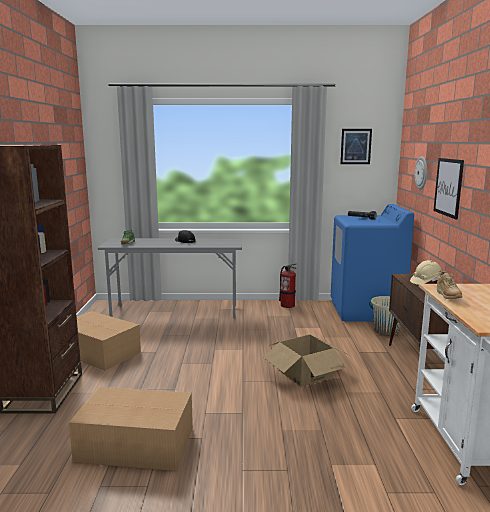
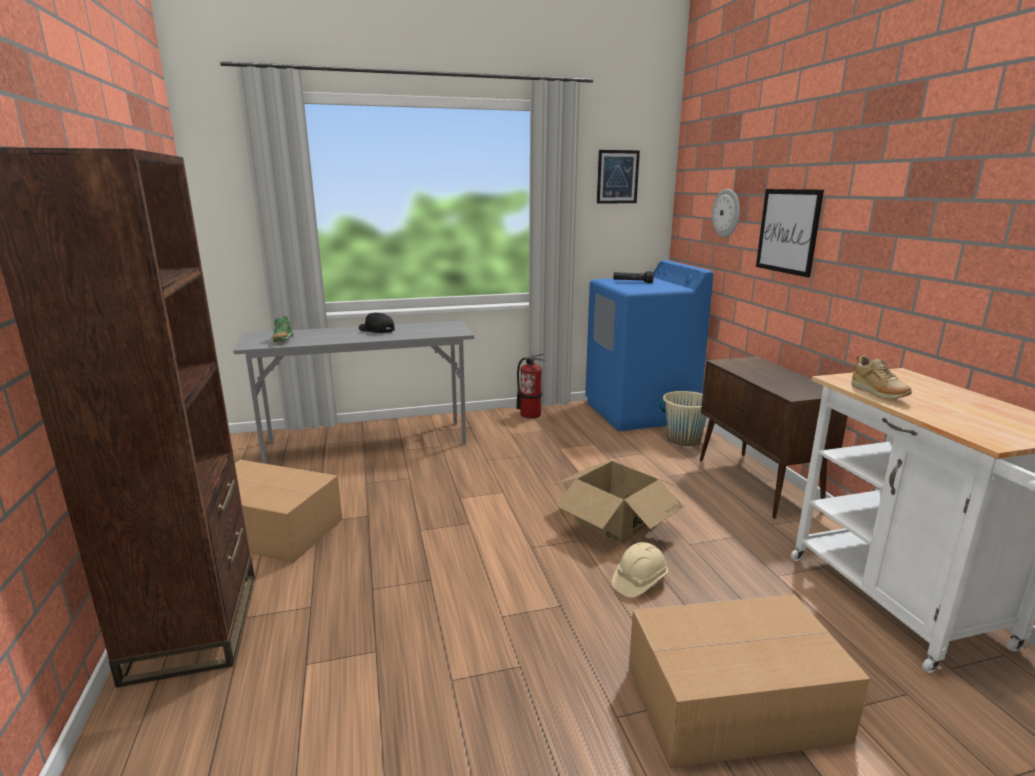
camera: 15 degrees left, 5 degrees up
(137, 445) = (416, 704): cardboard box -> cardboard box (737, 704)
(426, 282) = (761, 369): beige hard hat -> beige hard hat (639, 581)

